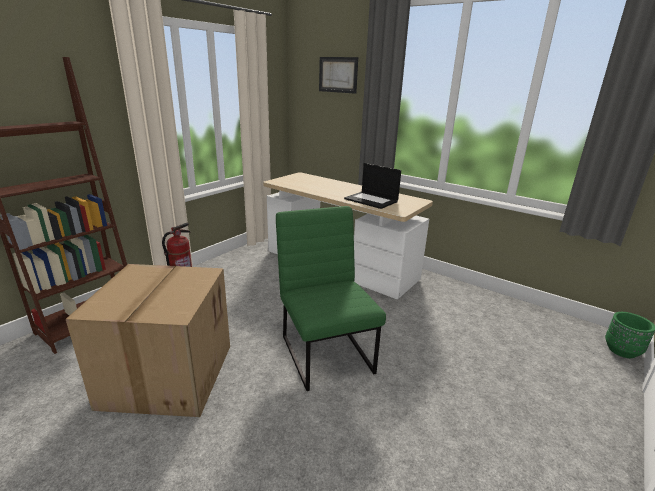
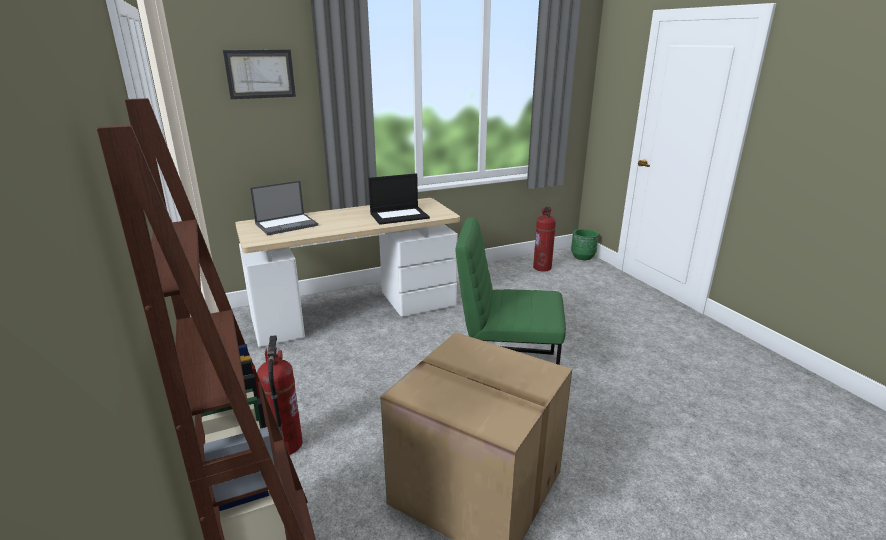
camera: 60 degrees left, 0 degrees up
(310, 181) = (287, 224): none -> laptop
(542, 327) = (542, 268): none -> fire extinguisher

